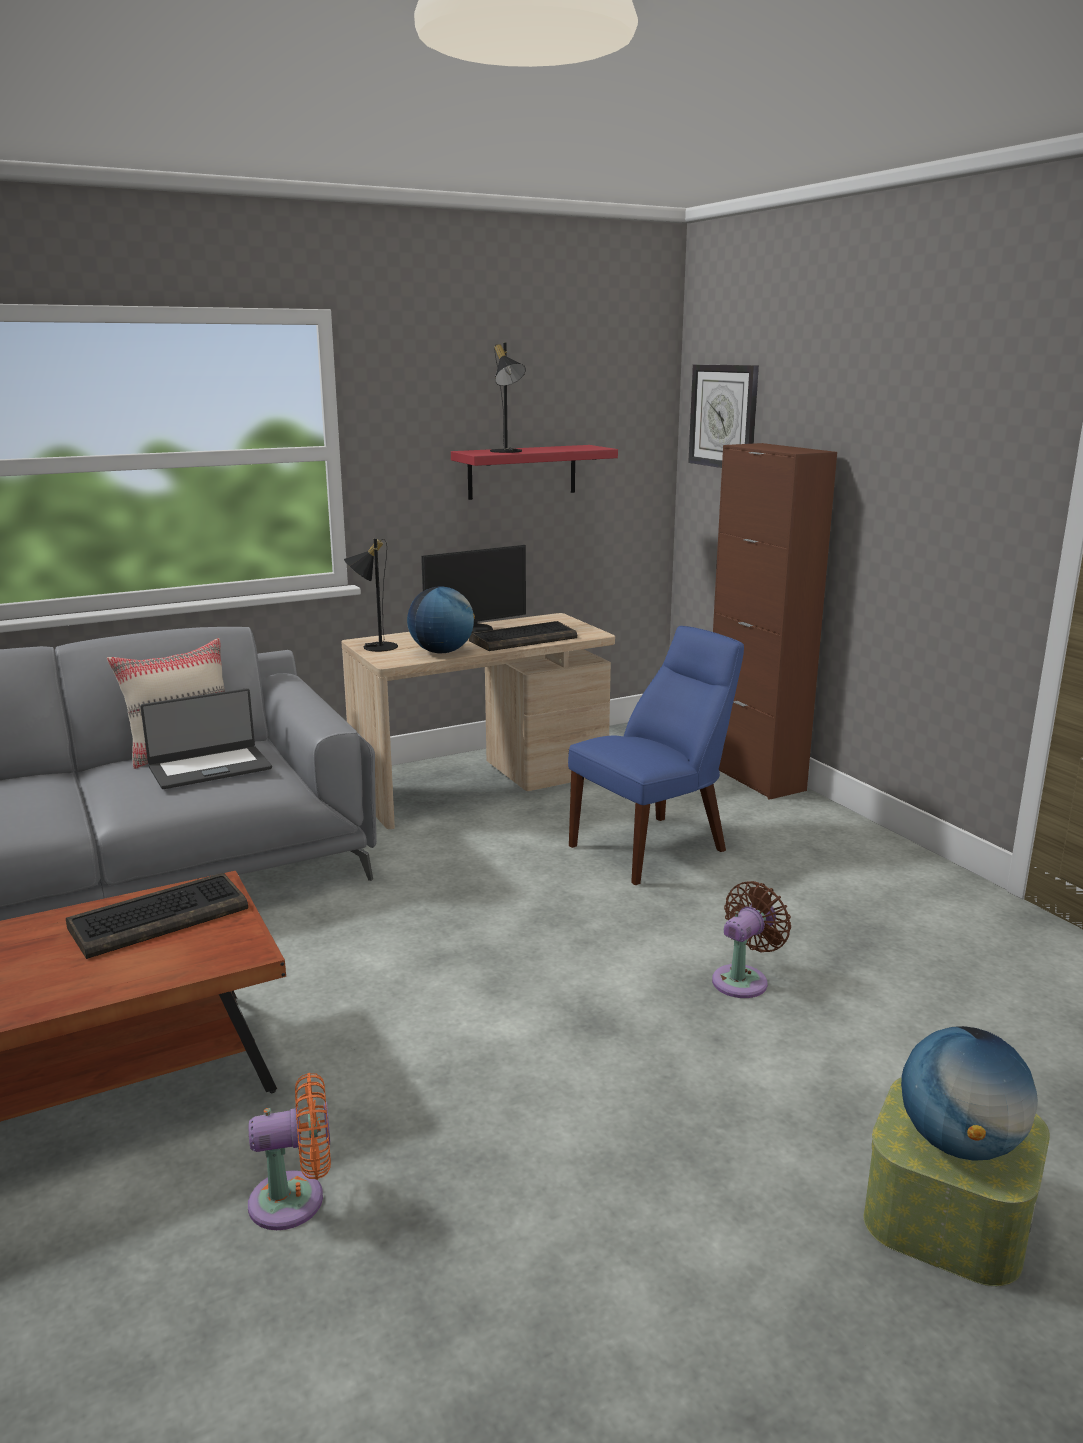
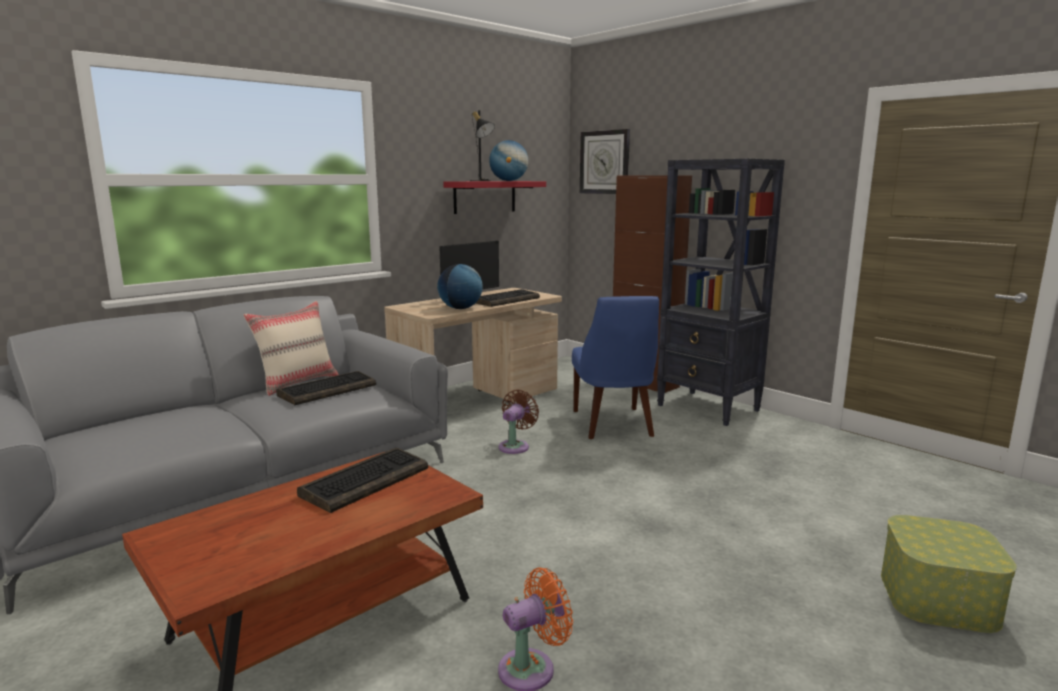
camera: 15 degrees left, 5 degrees down
(209, 768) = (328, 390): laptop -> keyboard
(374, 646) = (410, 308): black table lamp -> none
(654, 847) = (613, 425): blue chair -> blue chair turned 135 degrees clockwise
(743, 979) = (722, 489): brown fan -> brown fan (515, 446)
(826, 834) = (708, 408): none -> black bookcase
(959, 1143) = (953, 547): globe -> globe (509, 181)

